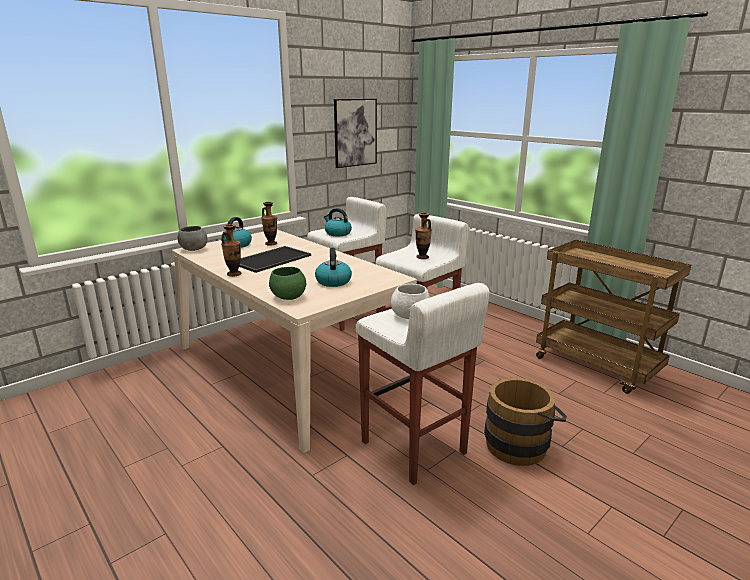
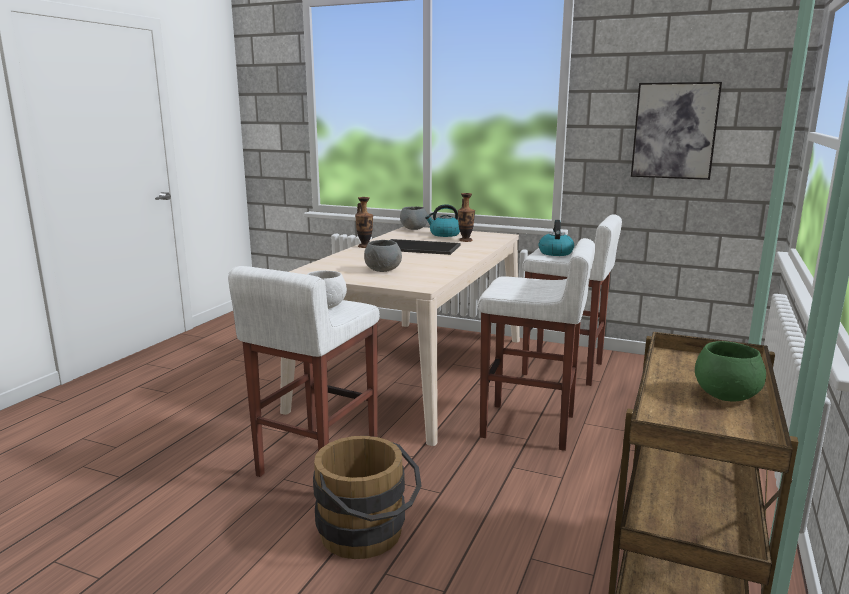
camera: 65 degrees right, 5 degrees down
(289, 297) = (326, 266): green bowl -> green bowl (726, 396)
(333, 281) = (382, 270): kettle -> grey bowl
(422, 257) = (528, 290): vase -> none

